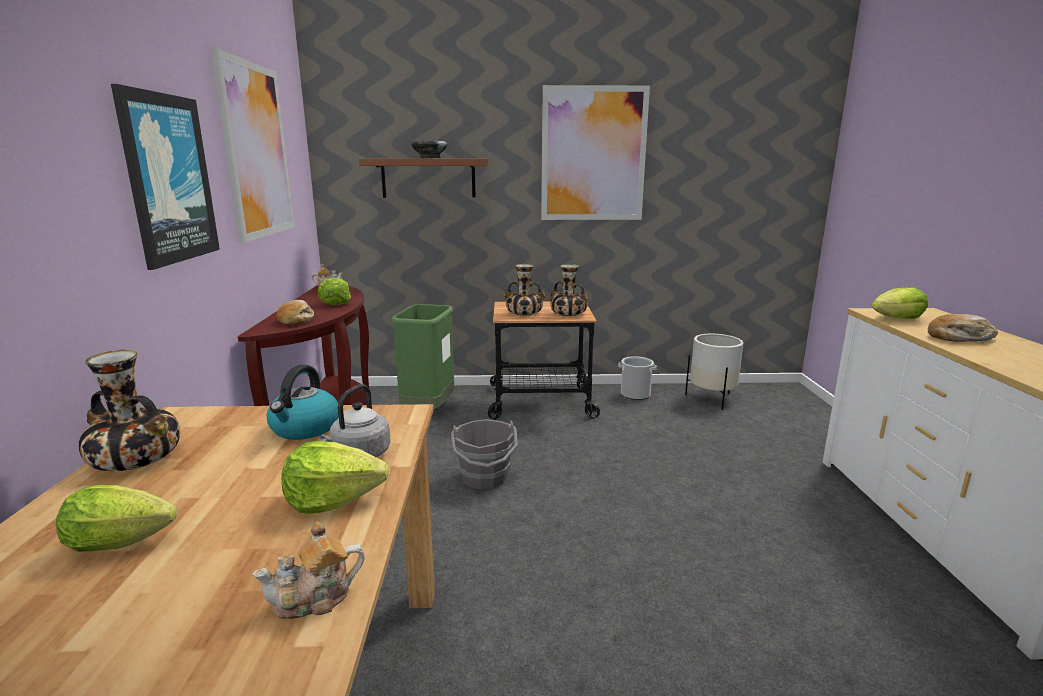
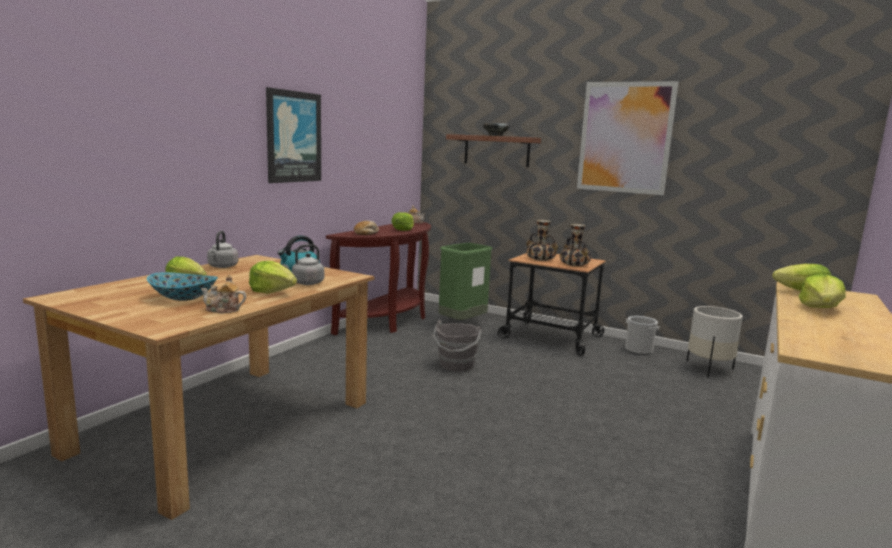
camera: 30 degrees right, 5 degrees down
(137, 459) = (222, 267): vase -> grey kettle
(169, 594) = (183, 298): none -> bowl
(256, 151) = (368, 125): picture -> none
(959, 338) = (820, 308): bread -> lettuce

